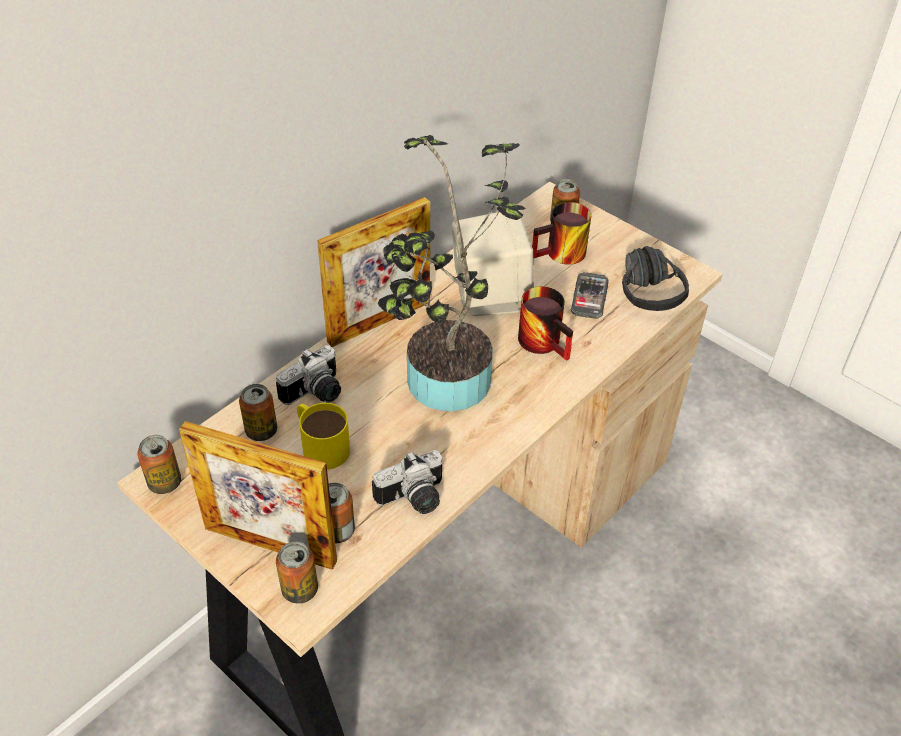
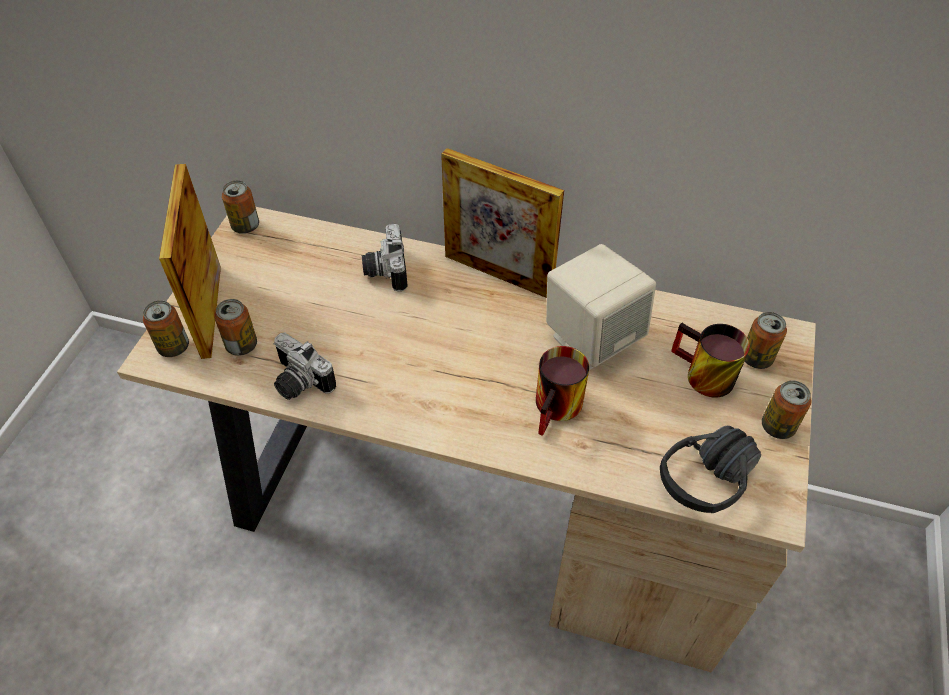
camera: 65 degrees right, 5 degrees up
(261, 431) = (325, 255): can -> can (777, 426)
(316, 394) = (384, 270): camera -> camera turned 60 degrees clockwise
(320, 445) = (329, 296): yellow mug -> none
(443, 387) = (445, 351): potted plant -> none
(589, 297) = (654, 423): phone -> none

